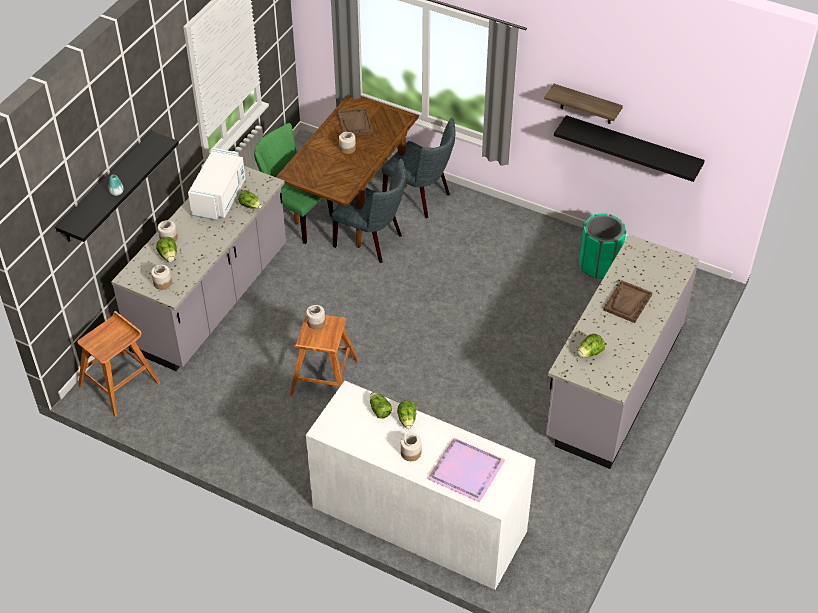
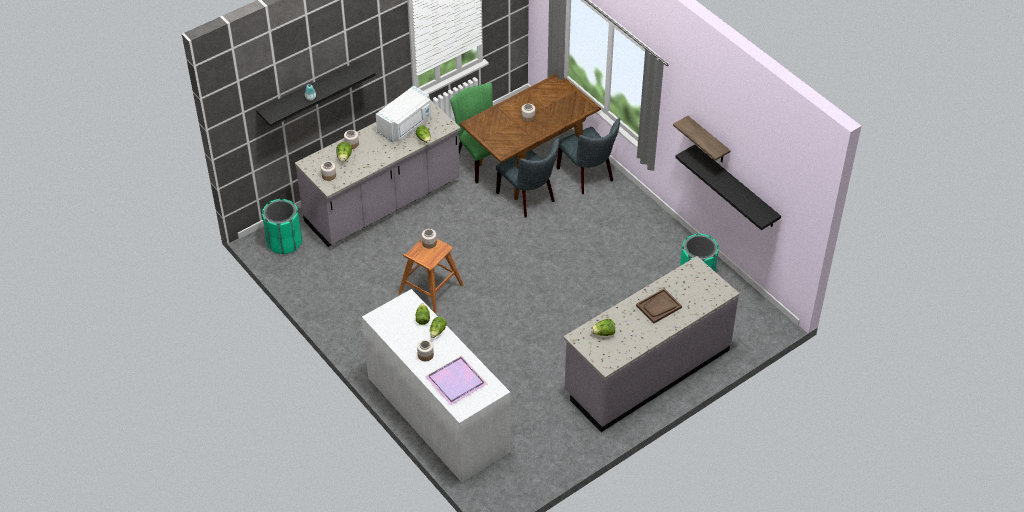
camera: 25 degrees right, 0 degrees up
(120, 384) = (284, 242): brown stool -> green trash can
(355, 123) = (546, 99): brown tray -> none

